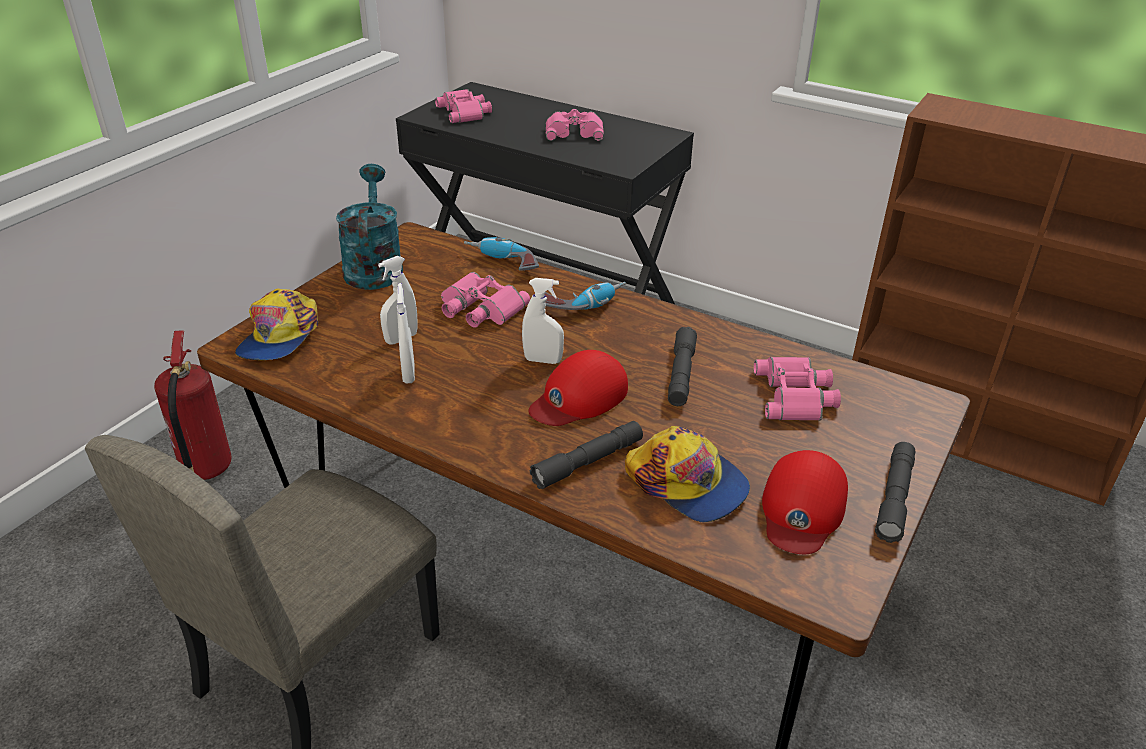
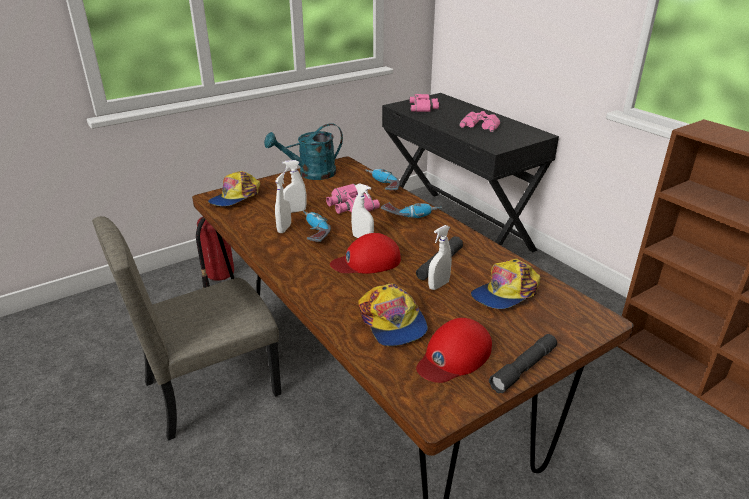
camera: 25 degrees right, 5 degrees down
(373, 266) = (311, 174): turquoise watering can -> turquoise watering can turned 135 degrees counterclockwise
(459, 369) = (313, 232): none -> power drill
(588, 462) = (343, 295): grey flashlight -> none
(705, 408) = (438, 285): none -> white spray bottle
(796, 396) = (505, 293): pink binoculars -> cap

